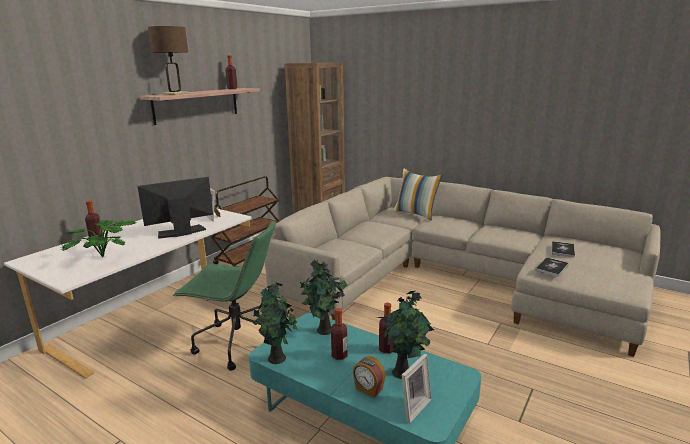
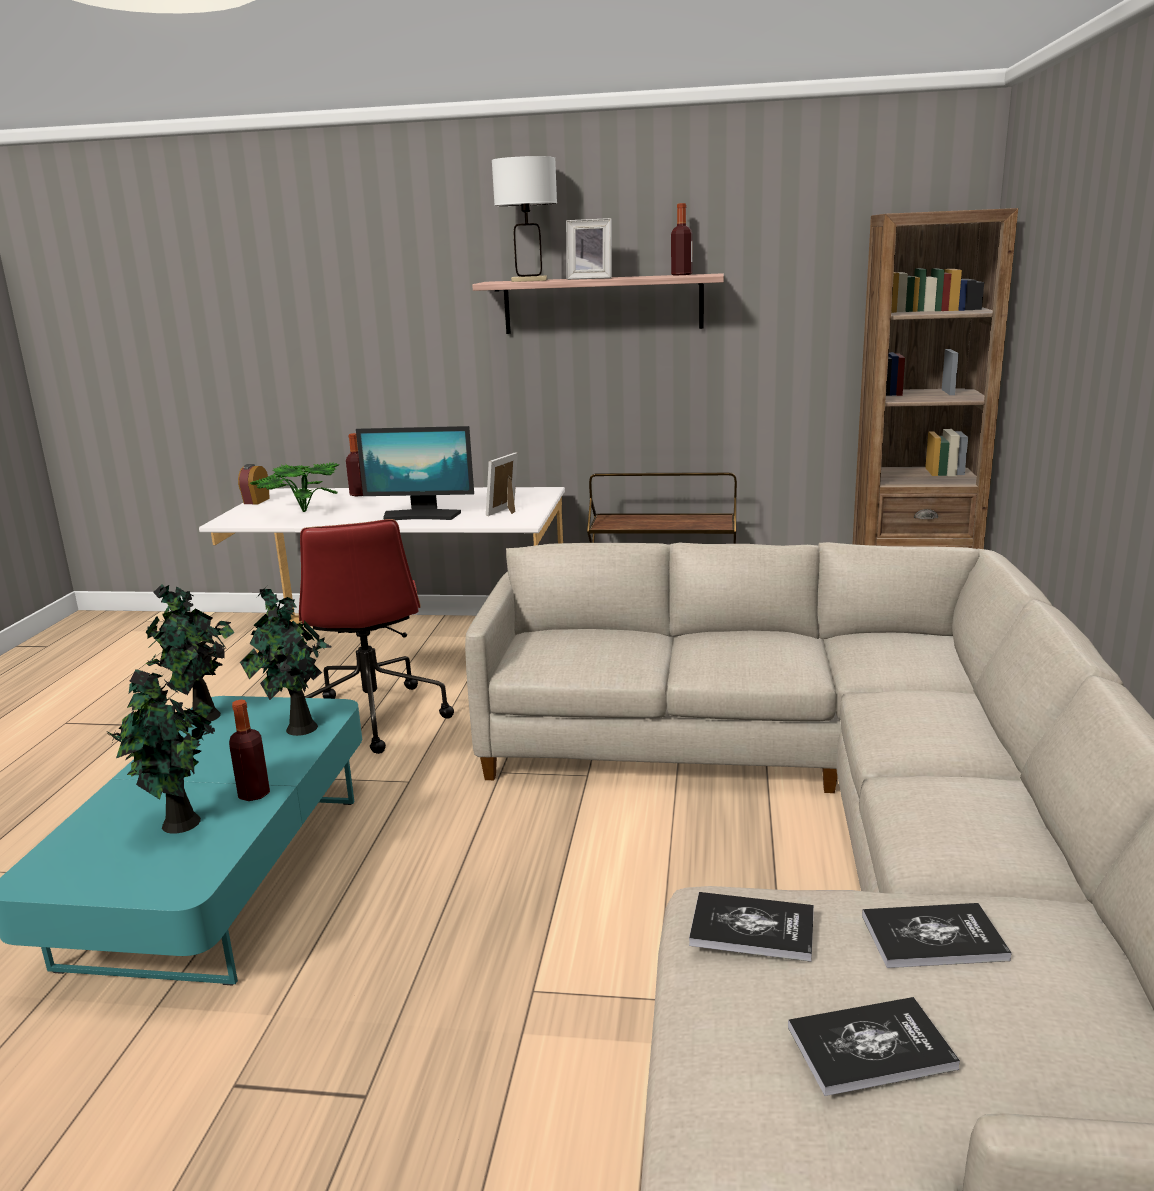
camera: 65 degrees right, 0 degrees up
(175, 94) = (529, 280): brown table lamp -> white table lamp
(181, 232) = (421, 515): monitor -> monitor turned 150 degrees clockwise
(236, 343) = (372, 717): green office chair -> red office chair
(339, 355) = (223, 759): bottle -> none
(368, 389) = (127, 805): alarm clock -> alarm clock (256, 501)
(412, 407) = (79, 852): picture frame -> picture frame (590, 278)
(416, 214) = (932, 669): pillow -> none
(605, 266) = (870, 1047): none -> book

